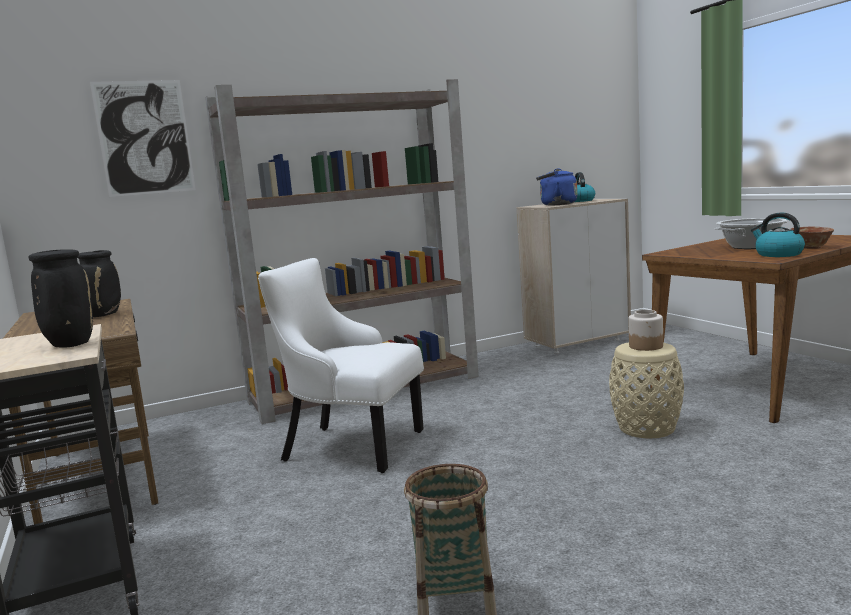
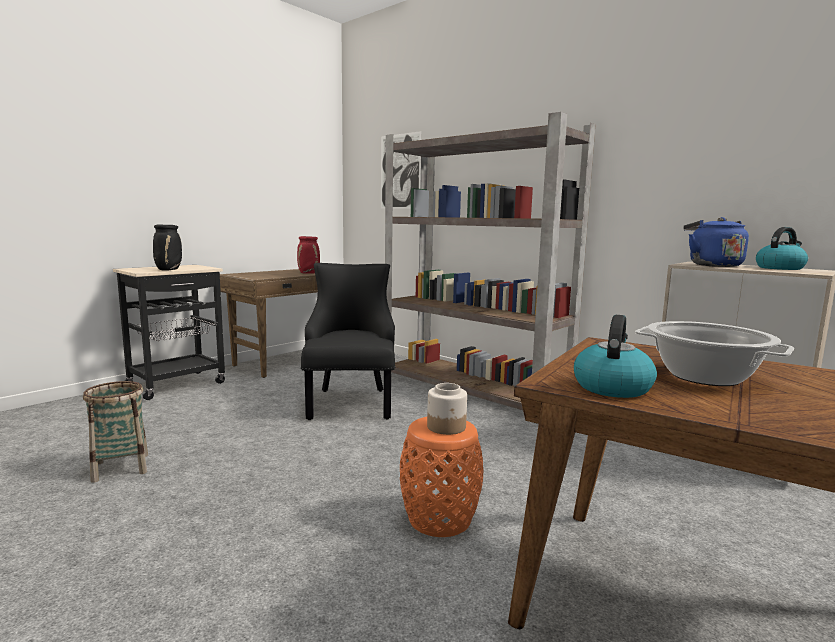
camera: 65 degrees right, 0 degrees up
(104, 315) = (309, 273): black vase -> red vase
(355, 447) = (351, 405): white chair -> black chair
(646, 428) = (439, 519): beige stool -> orange stool
(811, 248) = (717, 408): bowl -> none

